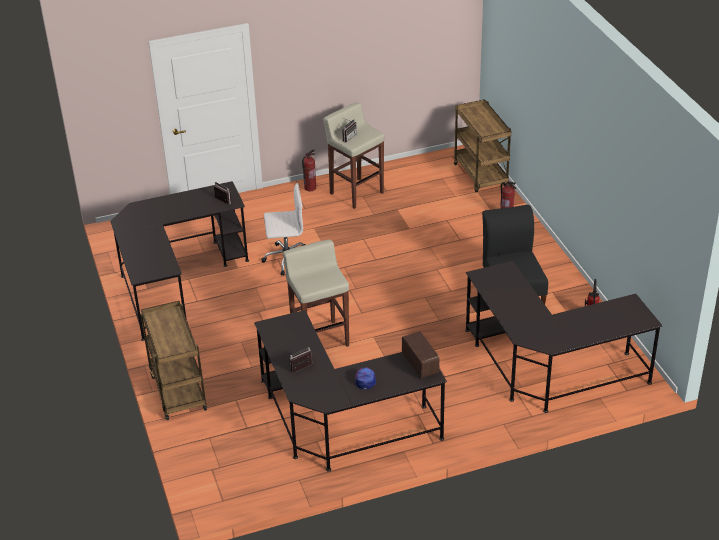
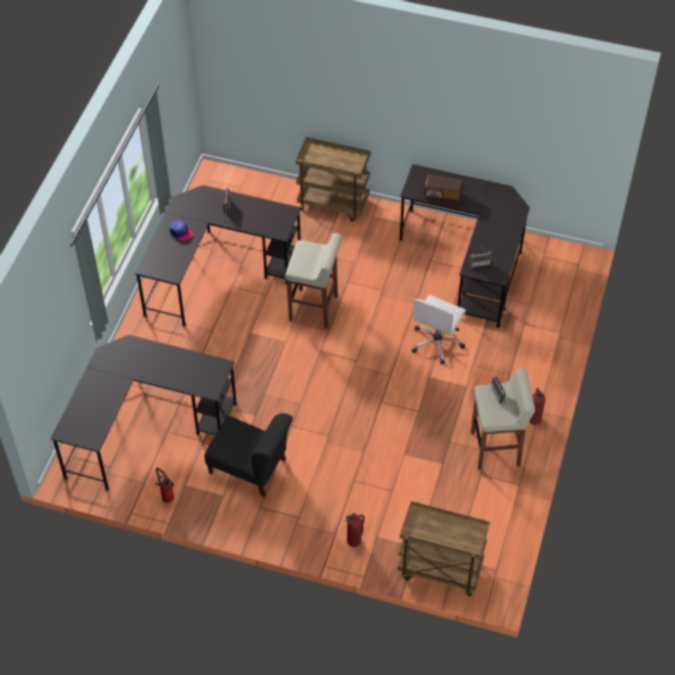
camera: 125 degrees right, 15 degrees up
(420, 364) = (164, 269): radio -> radio (443, 196)

